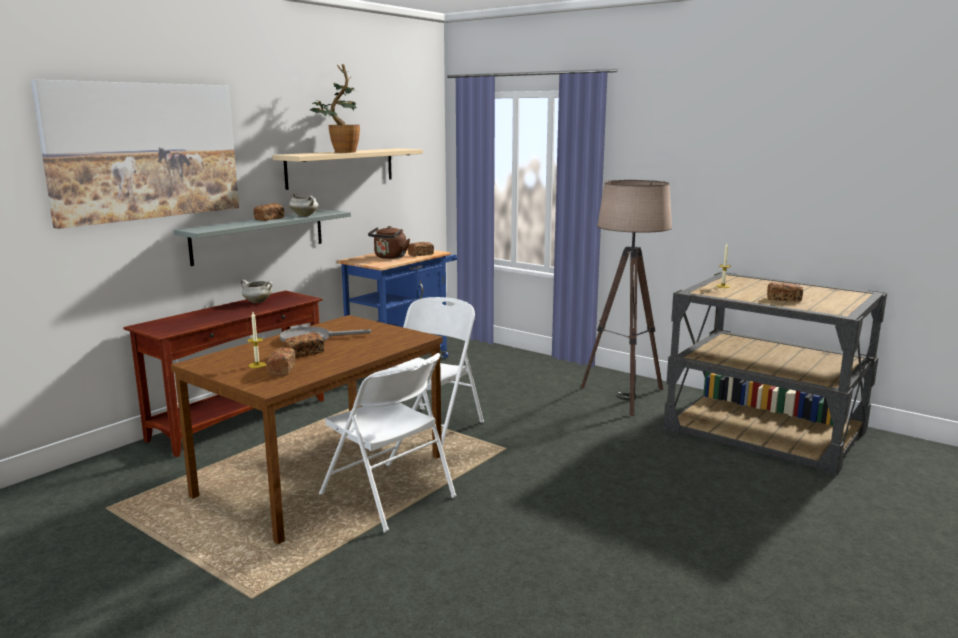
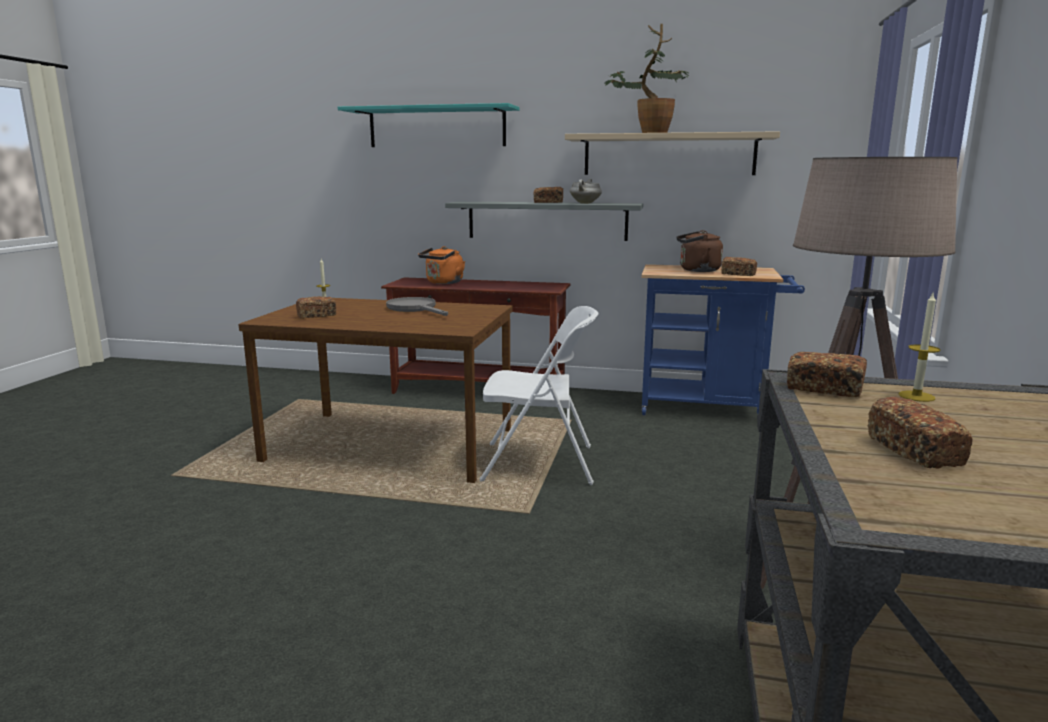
camera: 65 degrees right, 0 degrees up
(145, 151) = (437, 127): picture -> turquoise shelf
(196, 319) = (443, 283): none -> orange kettle
(257, 302) = (515, 284): white cooking pot -> none
(304, 353) = (367, 313): bread -> bread (824, 389)
(387, 496) = (366, 480): white chair -> none

